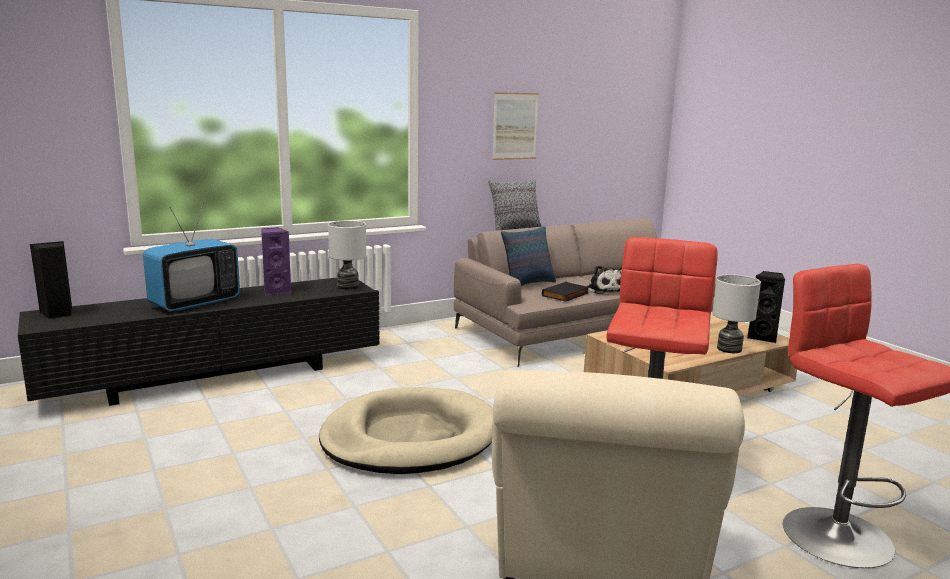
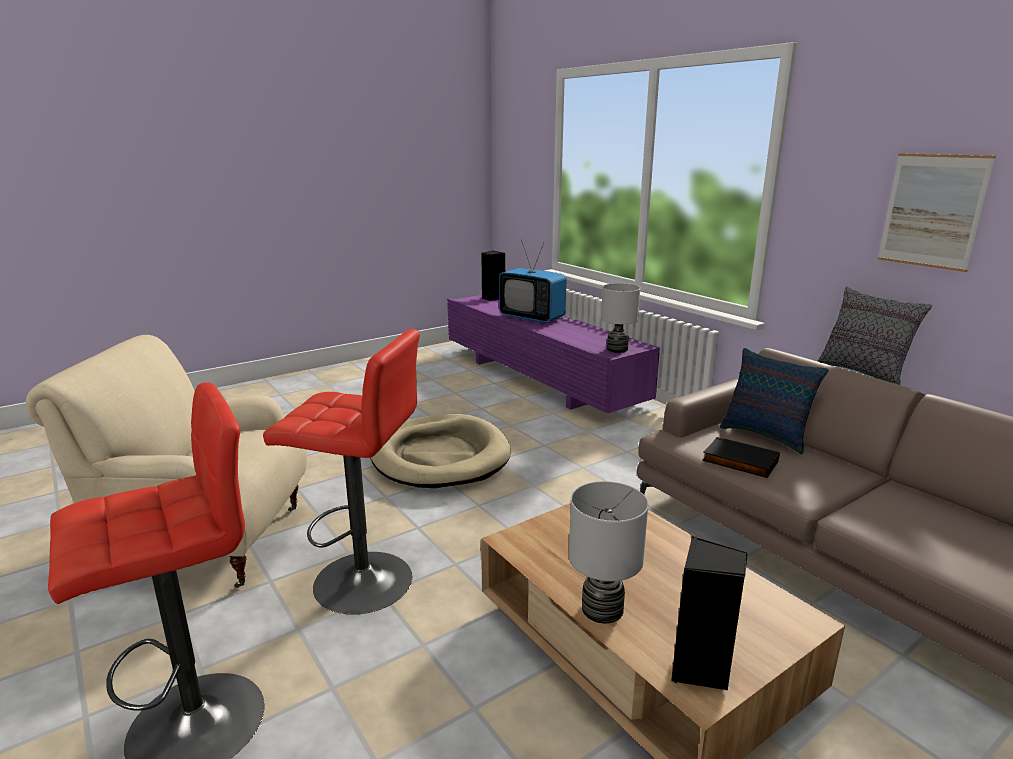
camera: 85 degrees right, 5 degrees up
(216, 374) = (539, 378): black tv stand -> purple tv stand
(276, 291) = (582, 331): purple speaker -> none
(604, 290) = (806, 492): plush toy -> none

